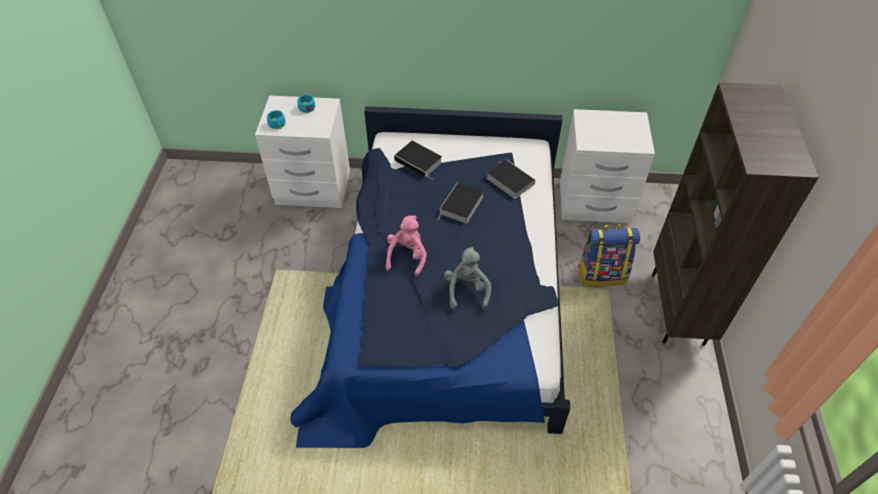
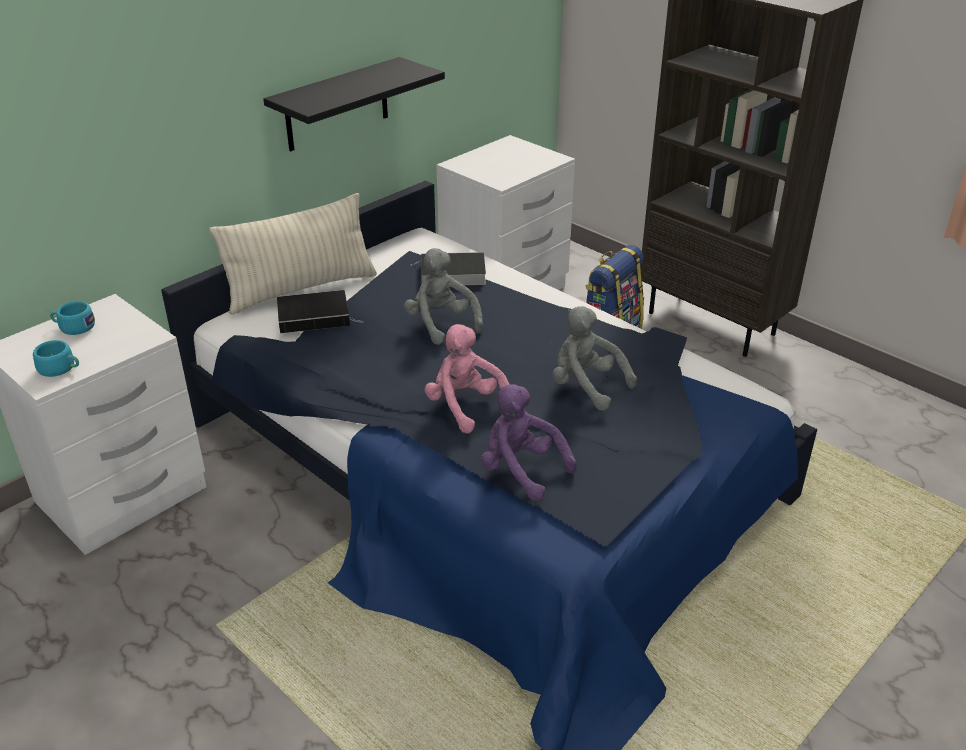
camera: 50 degrees left, 15 degrees down
(382, 304) = (521, 470): none -> purple plush toy
(438, 141) = (301, 289): none -> beige pillow
(461, 206) = (441, 324): book -> grey plush toy
(502, 52) = (337, 105): none -> black shelf

